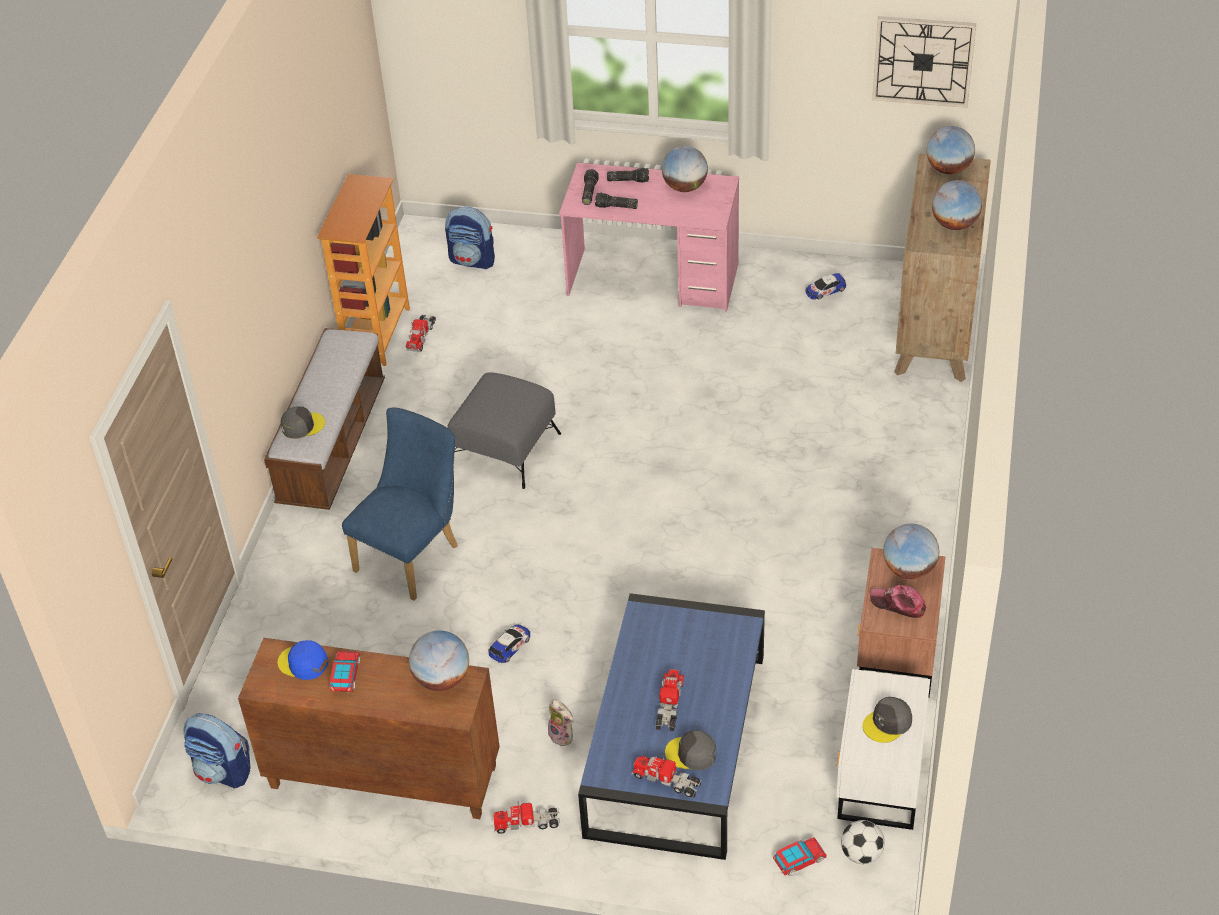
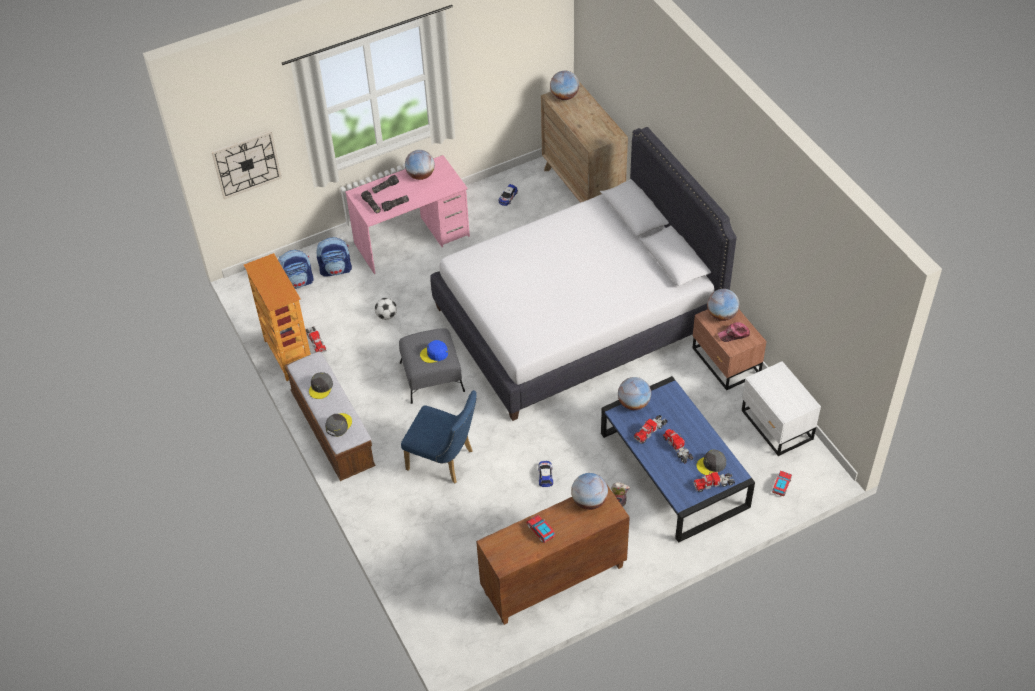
camera: 40 degrees left, 5 degrees up
(223, 771) = (469, 634): backpack -> backpack (336, 270)
(303, 663) = (512, 539): blue cap -> blue cap (434, 354)
(413, 555) = (444, 461): blue chair -> blue chair turned 120 degrees clockwise
(527, 823) = (646, 553): toy truck -> toy truck (650, 431)
(755, 481) = (577, 318): none -> white bed
(862, 854) = (803, 464): football -> football (387, 315)
(887, 723) = (785, 393): grey cap -> grey cap (321, 387)
(923, 61) = (529, 42): wall clock -> wall clock (246, 164)
(954, 224) = (598, 125): globe -> globe (633, 403)

